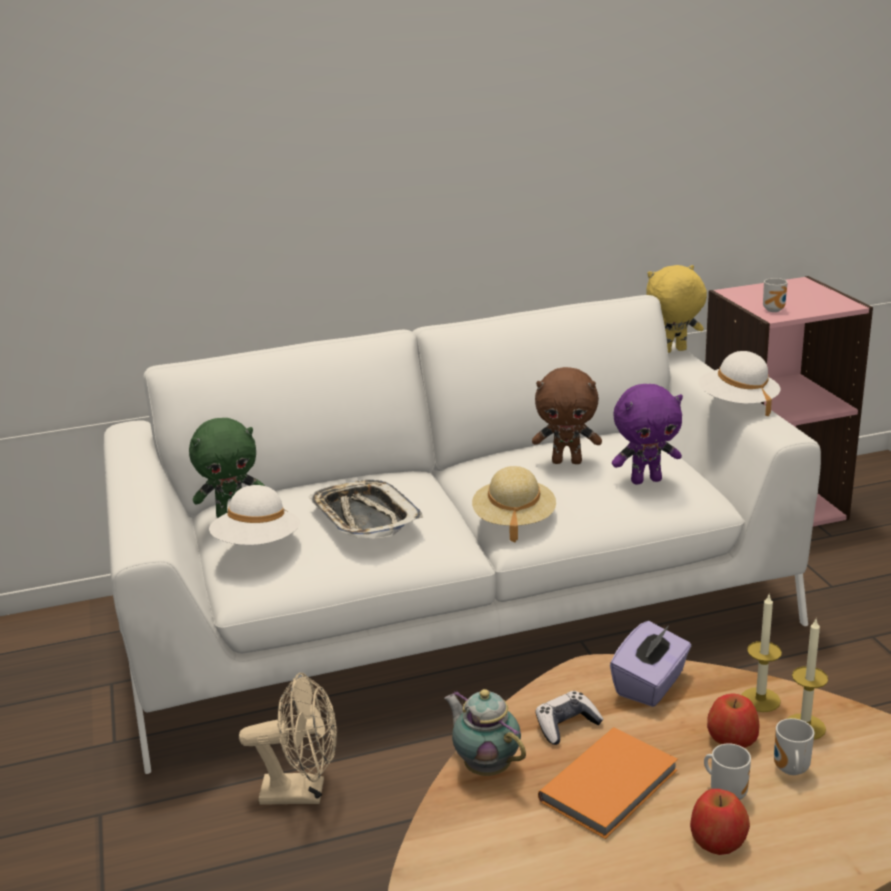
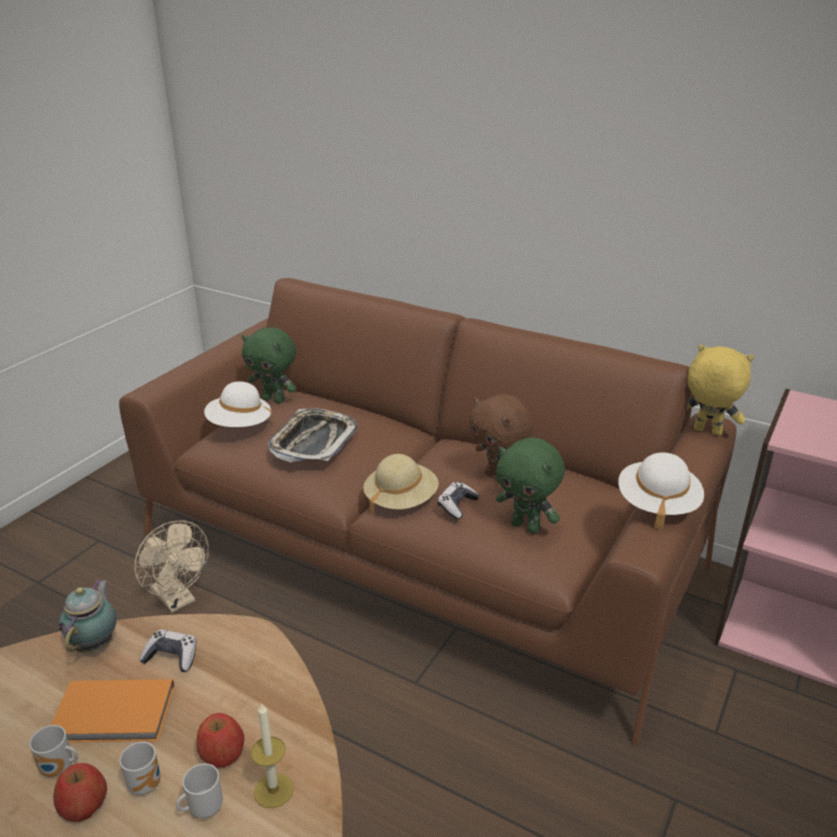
camera: 45 degrees right, 5 degrees up
(454, 611) = (419, 550): white sofa -> brown sofa
(578, 493) = (457, 505): none -> game controller
(646, 480) = (526, 526): purple plush toy -> green plush toy
(650, 684) = (259, 673): purple tissue box -> none
(760, 700) = (290, 745): candle -> none
(775, 310) = (803, 435): mug -> mug (59, 770)

